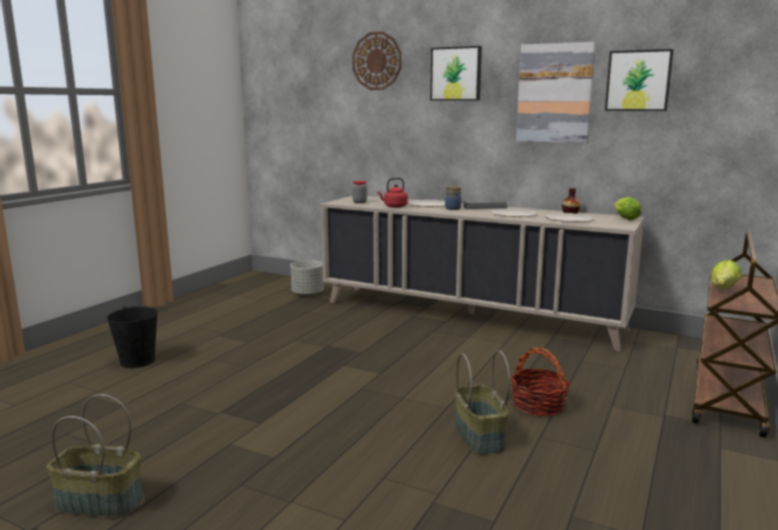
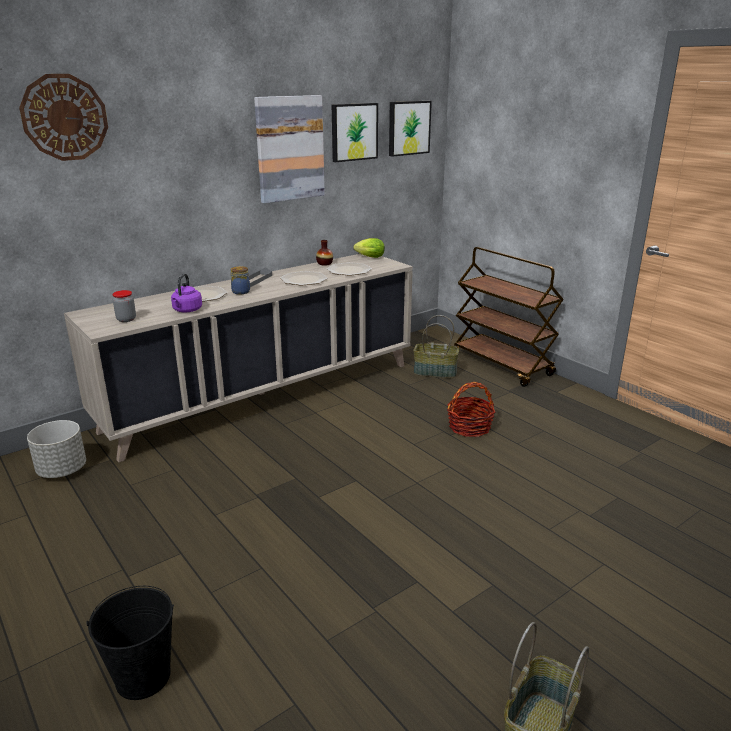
camera: 65 degrees left, 10 degrees up
(394, 207) = (187, 310): red kettle -> purple kettle
(456, 74) = (184, 132): picture -> picture (408, 128)
(478, 436) = (504, 467): basket -> basket (434, 372)
(723, 289) = (502, 292): lettuce -> none

